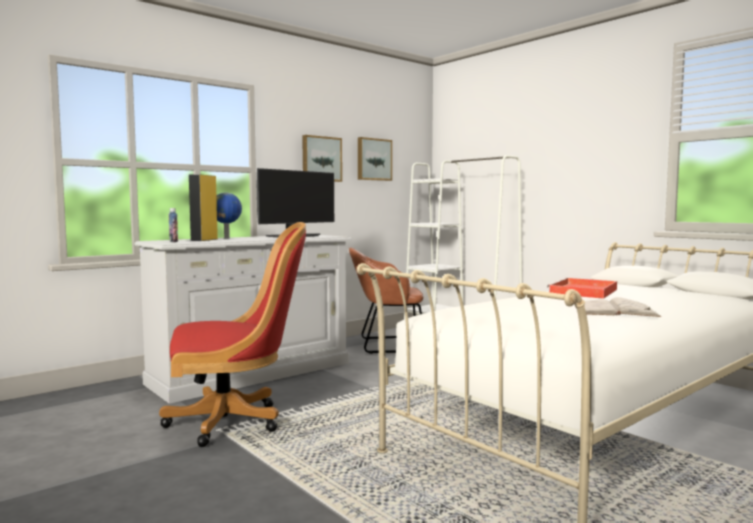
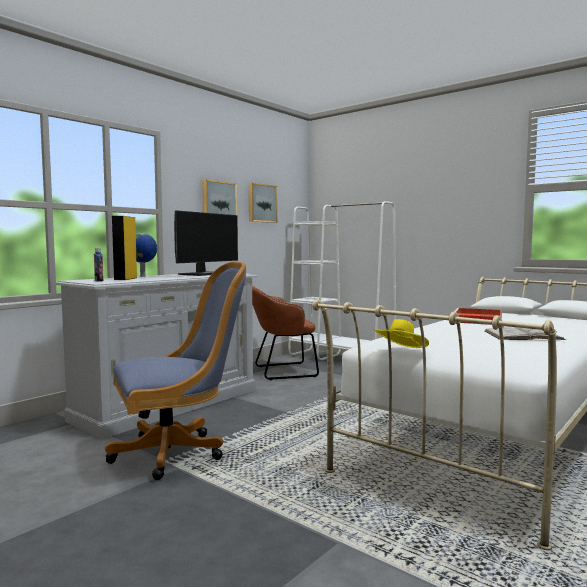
camera: 10 degrees left, 0 degrees up
(236, 421) = (178, 452): red office chair -> blue office chair
(450, 322) = (400, 351): none -> yellow hat

